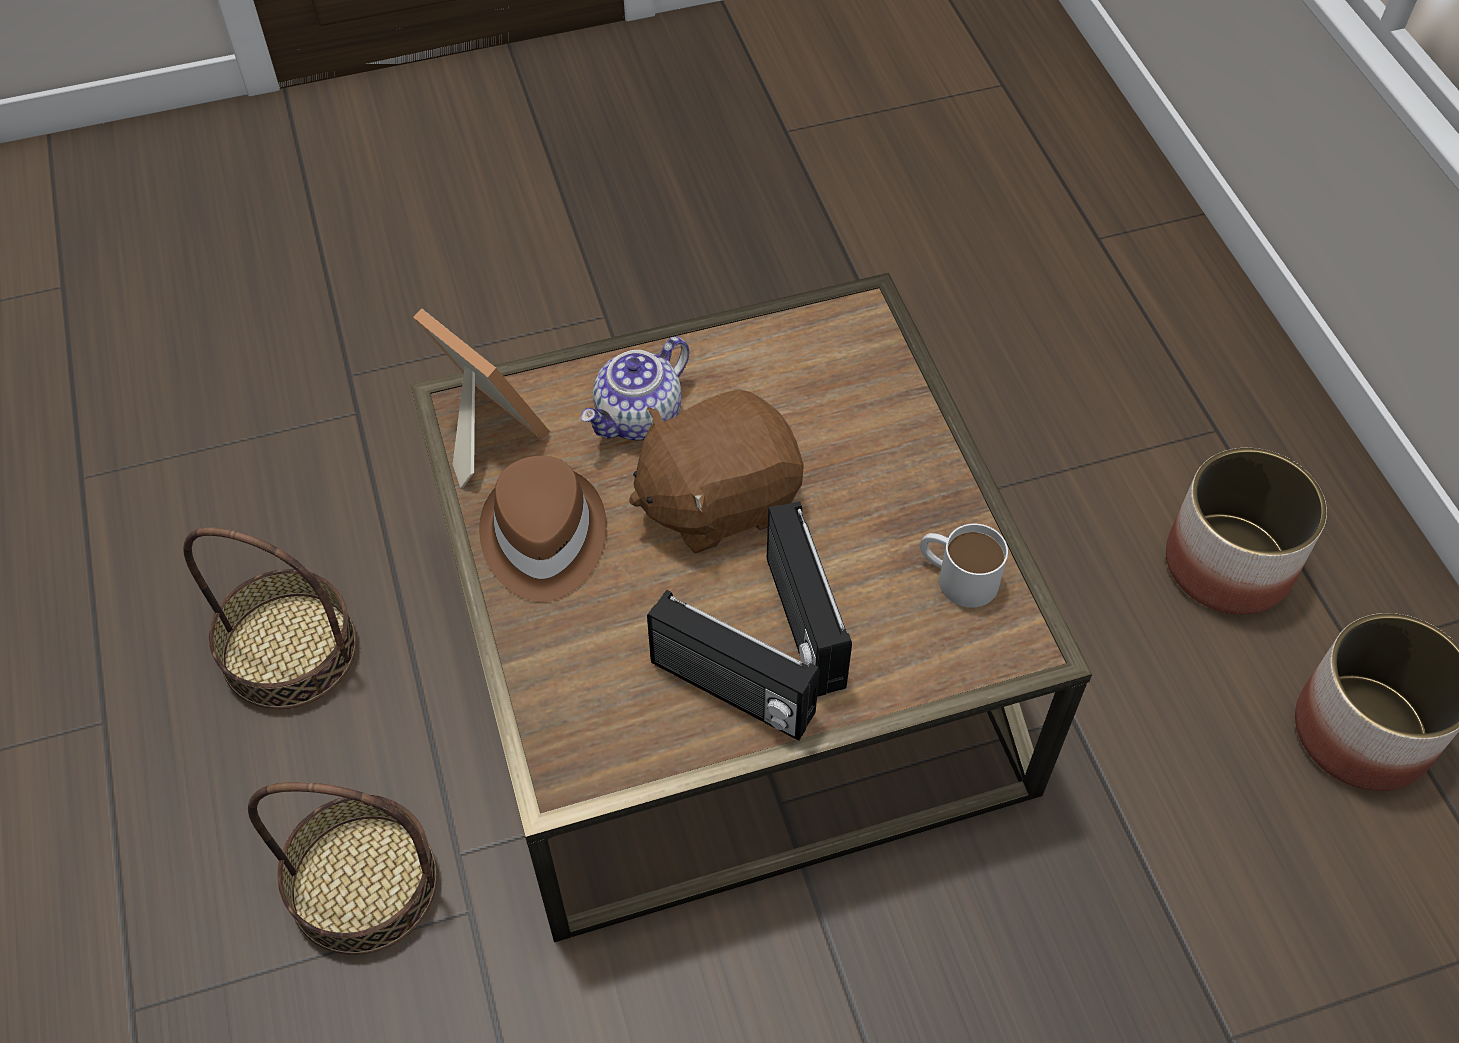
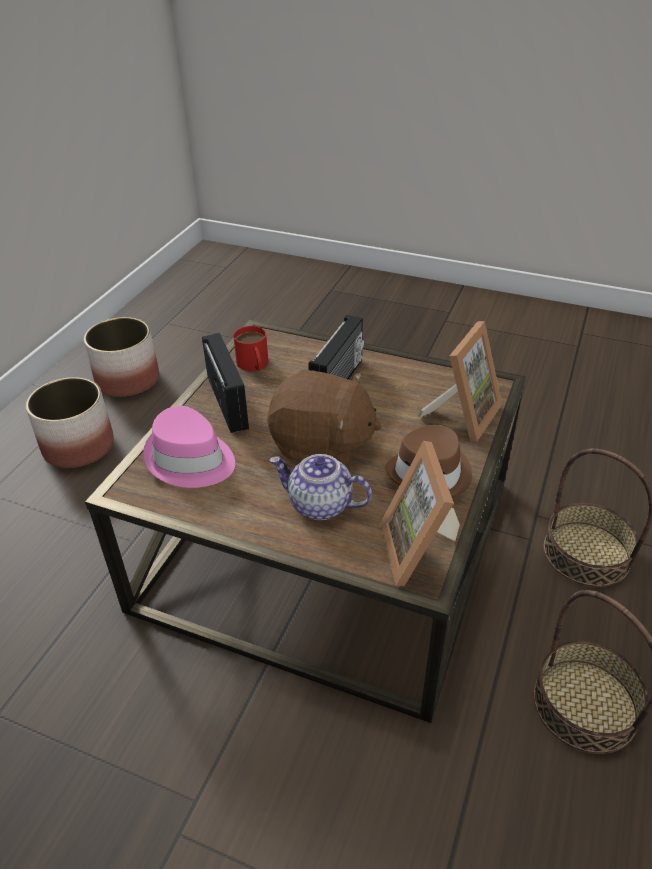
camera: 140 degrees left, 15 degrees down
(569, 671) = (462, 415): none -> picture frame
(639, 418) = (319, 505): teapot -> teapot turned 150 degrees counterclockwise
(730, 691) = (395, 376): radio -> radio (229, 402)
(844, 378) = (190, 460): none -> pink hat
(957, 576) = (254, 365): white mug -> red mug

